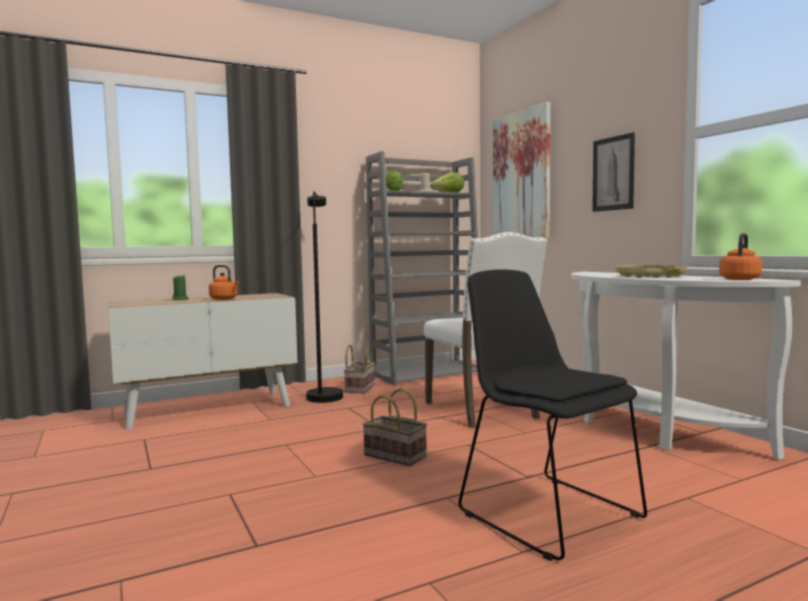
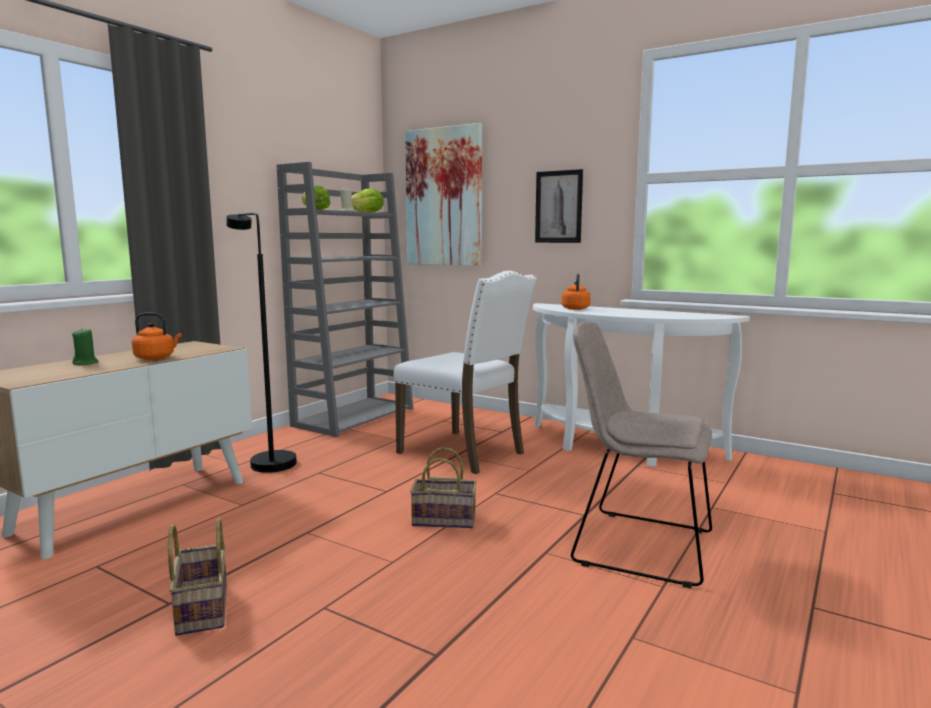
camera: 30 degrees left, 5 degrees up
(359, 388) = (299, 445): basket -> basket (200, 608)
(545, 512) = (636, 545): black chair -> beige chair
(650, 276) = (627, 312): yellow tray -> none
(740, 279) = (708, 316): orange kettle -> orange kettle (575, 308)

